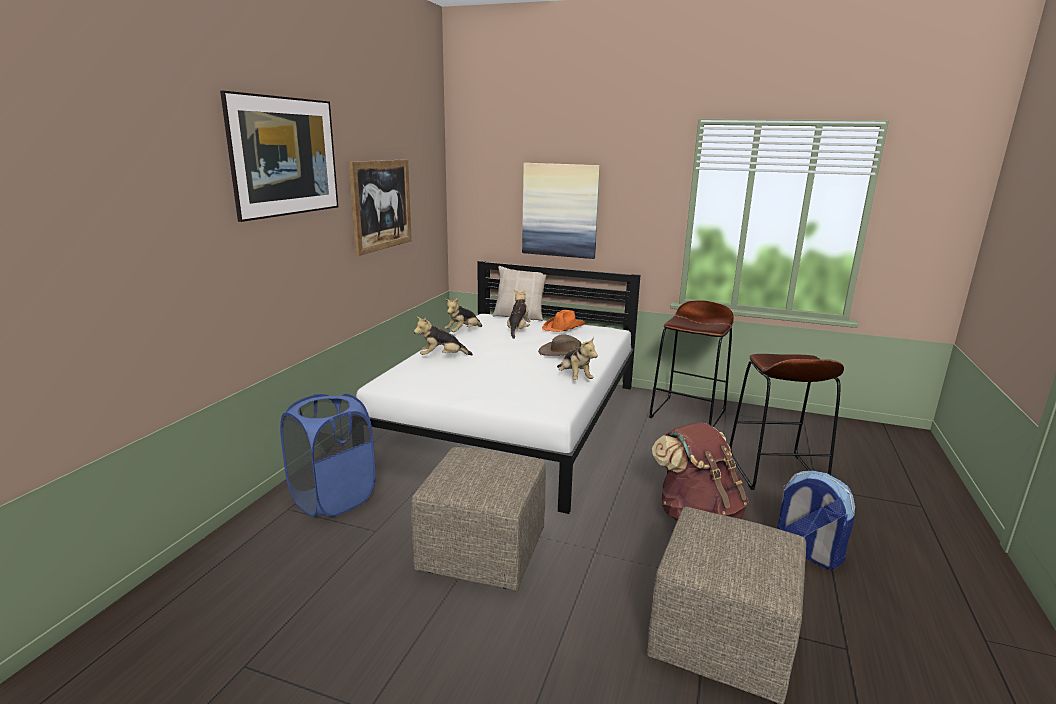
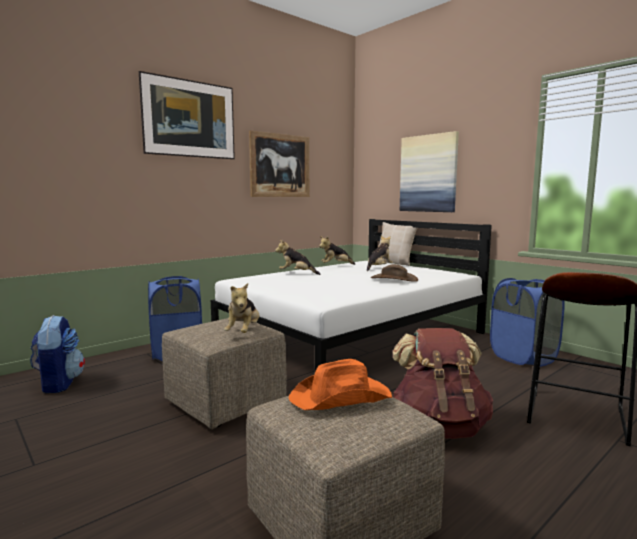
camera: 30 degrees right, 10 degrees down
(564, 327) = (420, 269): orange hat -> orange hat (341, 397)
(574, 378) = (375, 291): plush toy -> plush toy (243, 332)
(688, 414) = (523, 357): brown stool -> blue laundry basket
(805, 553) = (534, 489): backpack -> backpack (59, 383)

